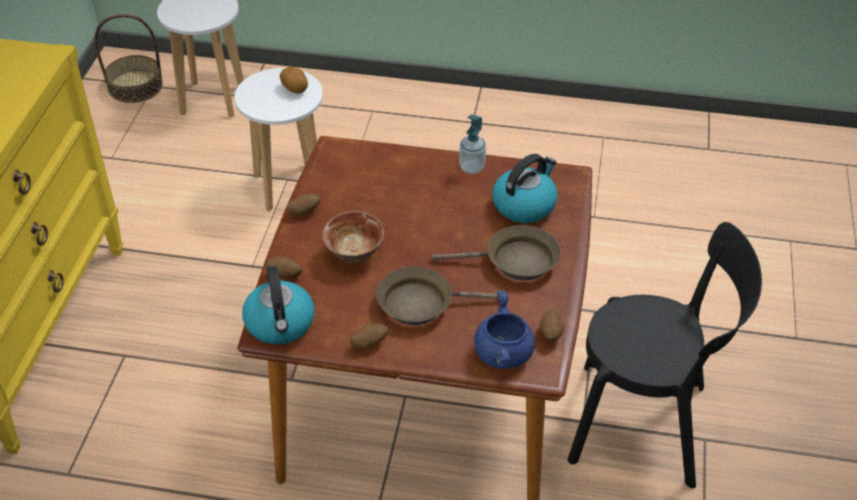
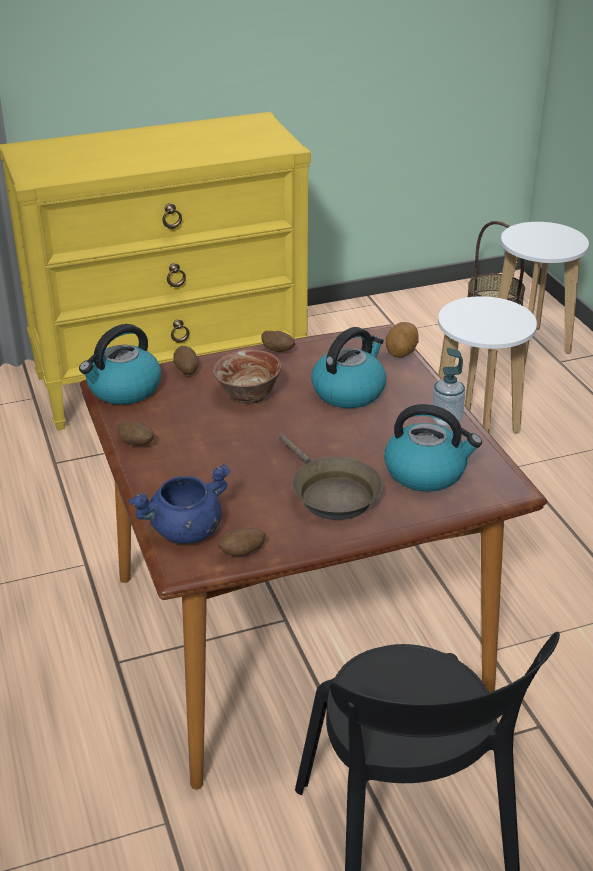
camera: 60 degrees right, 10 degrees down
(295, 89) = (504, 325): potato -> potato (401, 353)
(395, 198) = (349, 391): none -> kettle
(422, 303) = (215, 455): brown frying pan -> none

